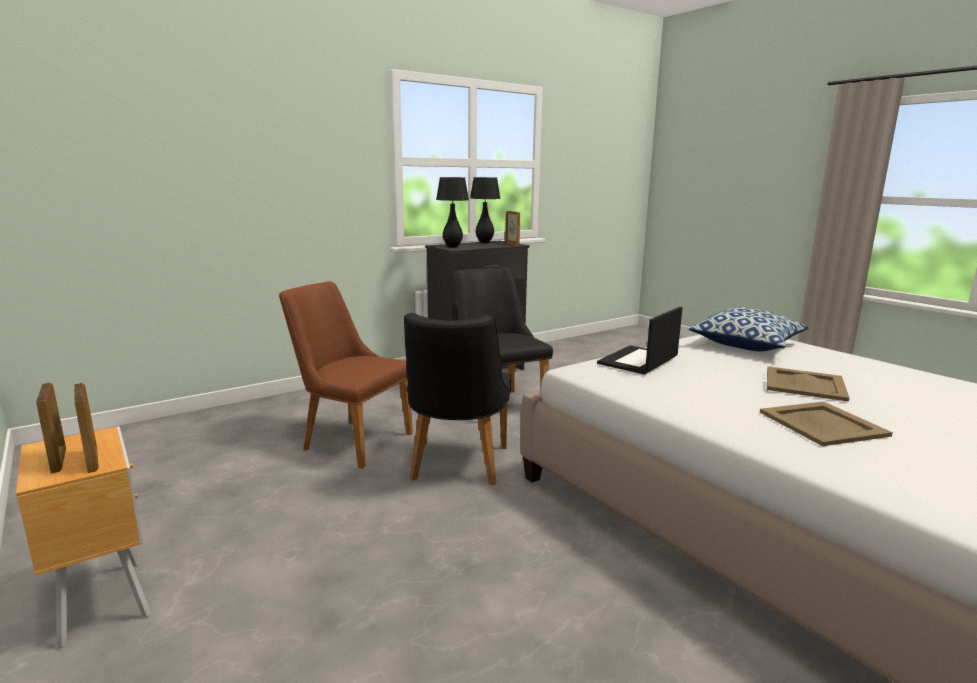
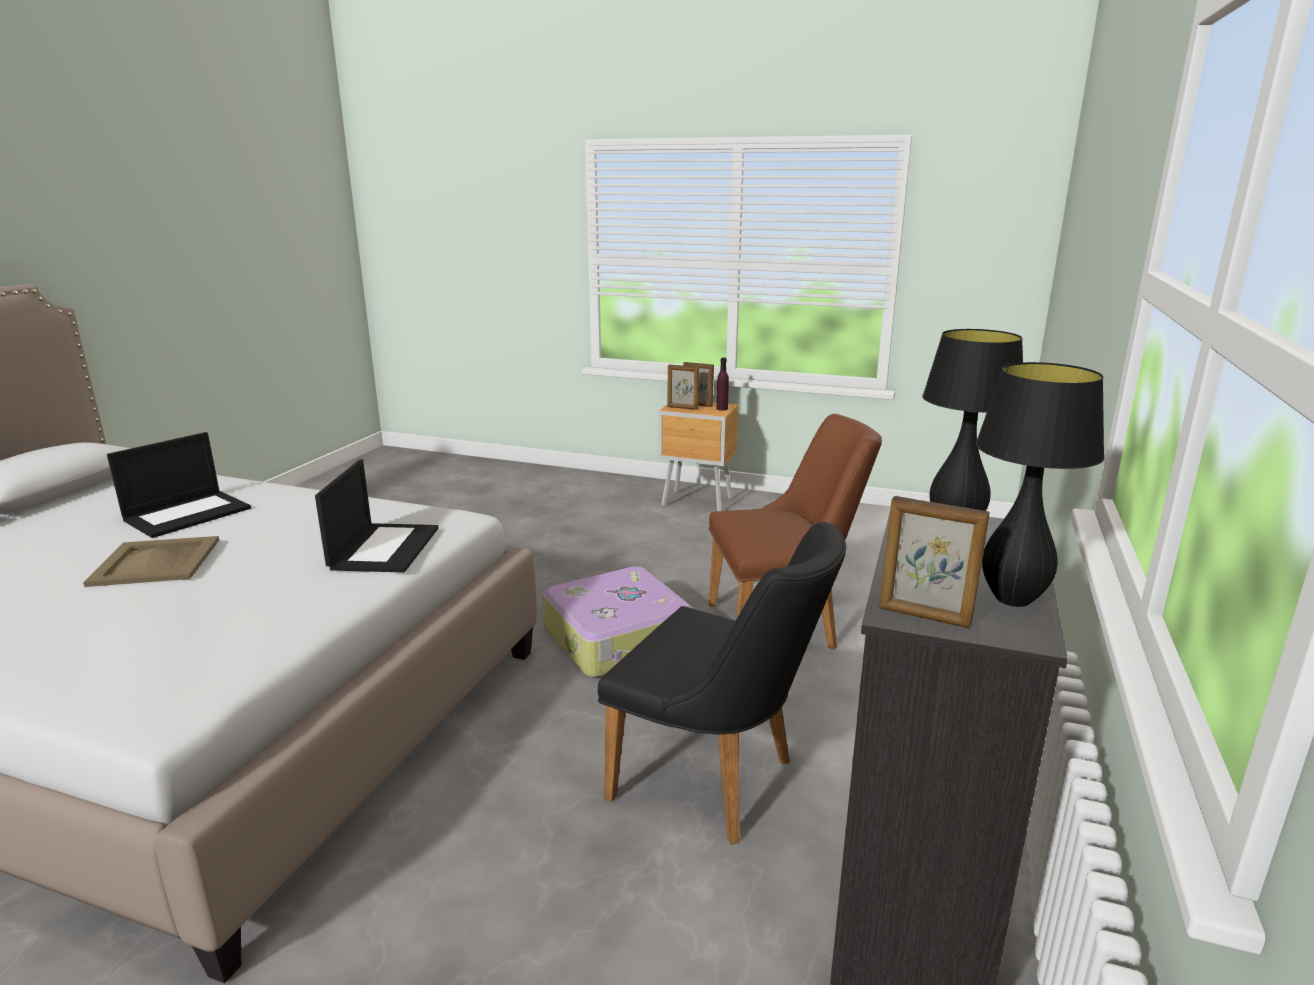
camera: 145 degrees right, 5 degrees up
(69, 441) = (722, 409): none -> purple bottle
(456, 467) = (619, 638): black chair -> suitcase
(747, 344) = (180, 642): pillow -> none
(822, 424) = (188, 513): beige tray -> laptop

